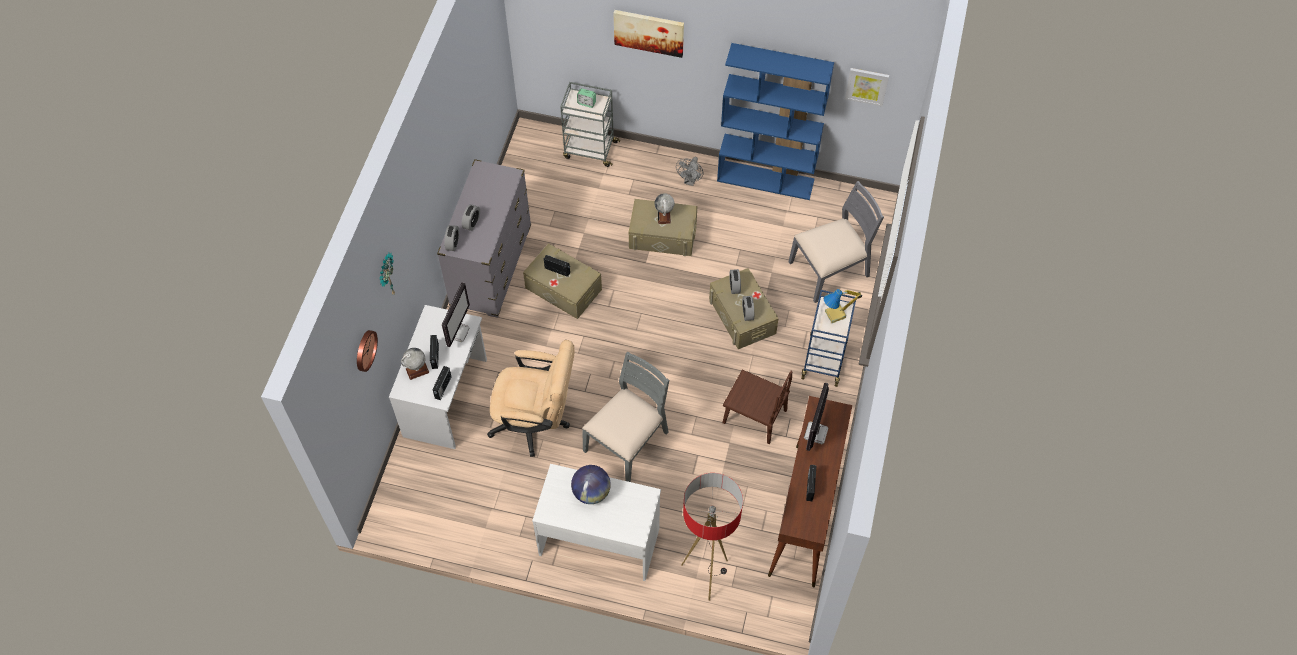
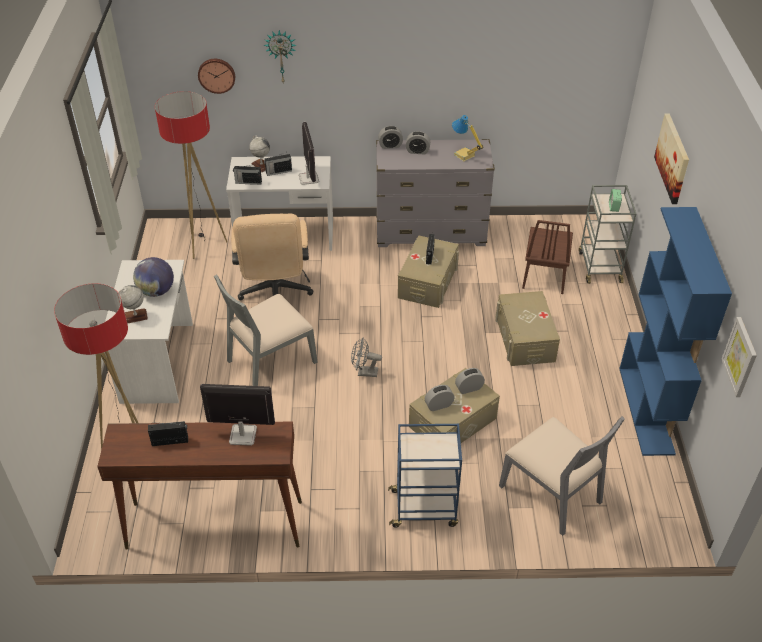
camera: 75 degrees right, 15 degrees down
(431, 478) = (204, 244): none -> floor lamp
(457, 331) = (308, 178): monitor -> monitor turned 105 degrees counterclockwise
(627, 442) = (270, 360): grey chair -> grey chair turned 120 degrees clockwise
(664, 216) = (532, 316): globe -> globe (135, 316)
(690, 181) = (606, 347): grey fan -> grey fan (364, 372)
(754, 416) = (328, 456): brown chair -> brown chair (544, 275)
(836, 315) = (435, 452): table lamp -> table lamp (464, 155)

